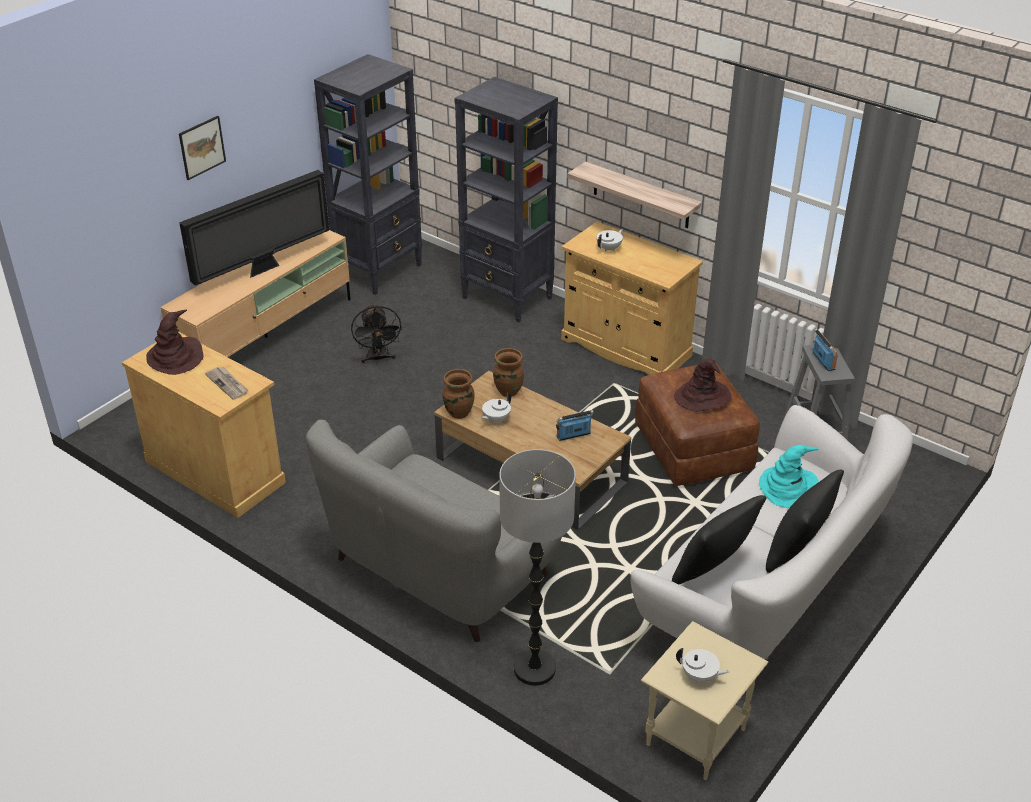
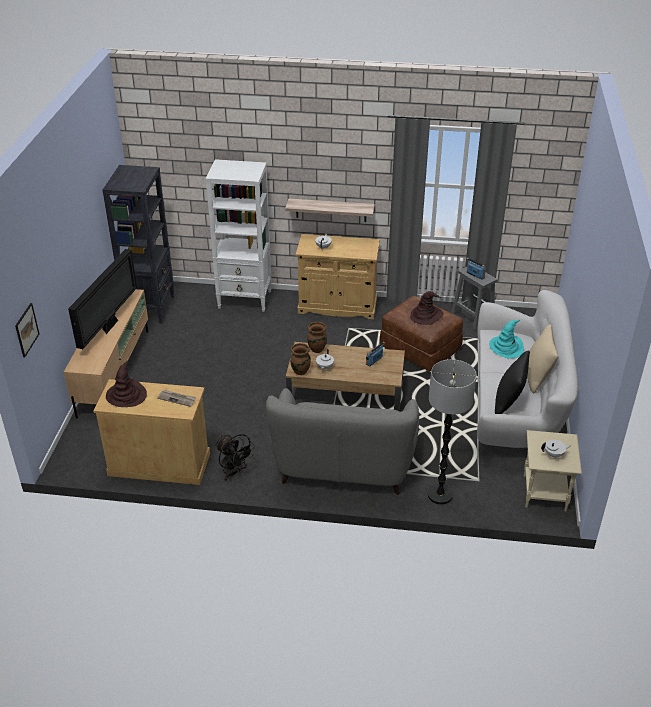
camera: 30 degrees left, 0 degrees up
(202, 147) = (65, 253): picture -> picture (26, 330)
(378, 358) = (199, 361): black fan -> black fan (234, 472)
(507, 298) = (245, 299): black bookcase -> white bookcase
(797, 551) = (537, 377): black pillow -> beige pillow

